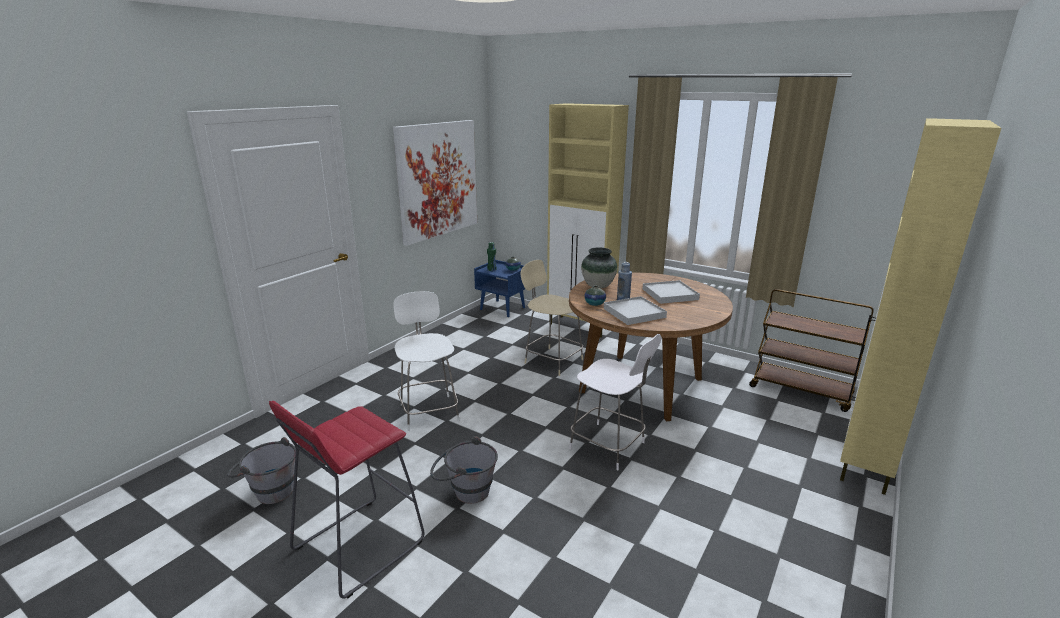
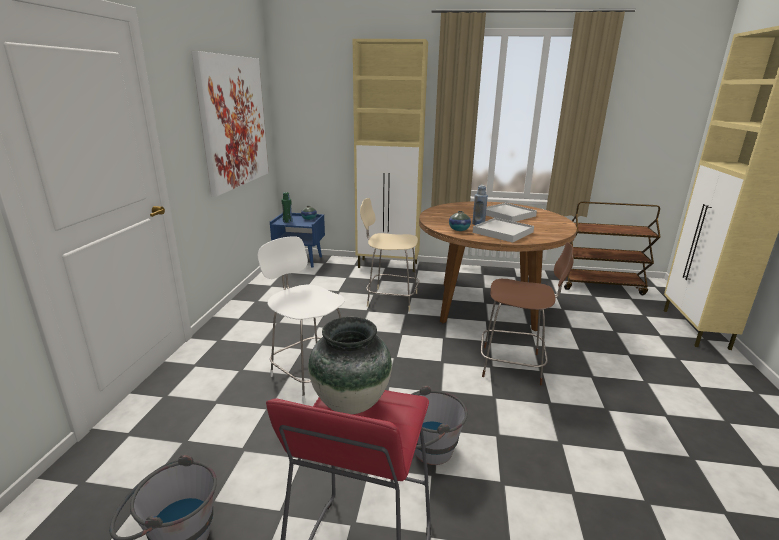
camera: 25 degrees left, 0 degrees up
(598, 286) = (440, 216): vase -> vase (351, 402)
(609, 447) = (514, 365): white chair -> brown chair

